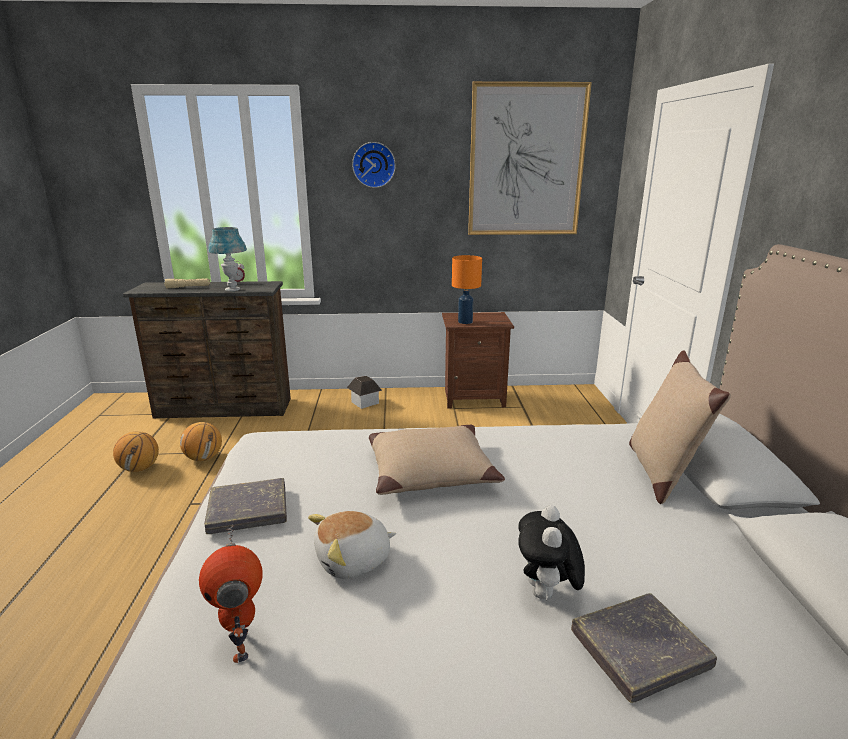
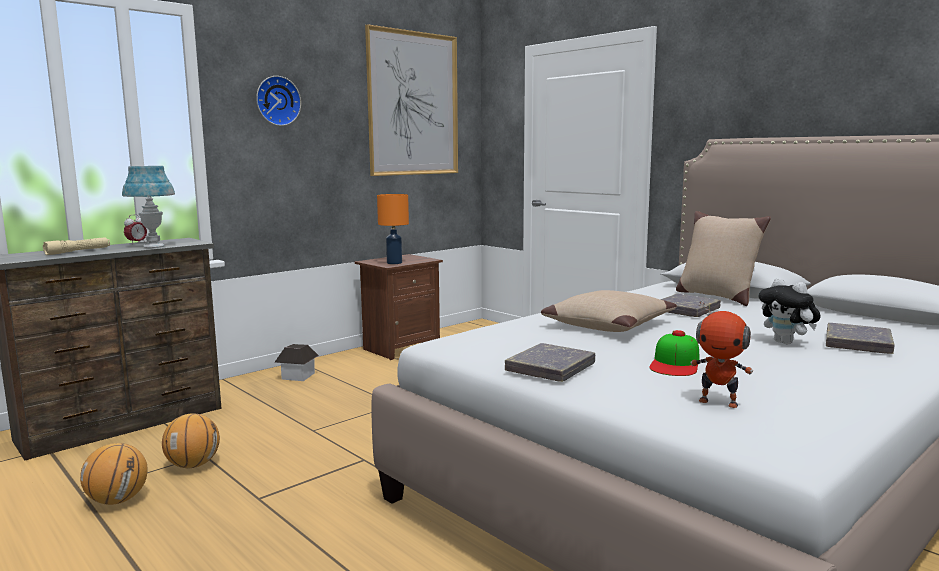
camera: 40 degrees left, 10 degrees down
(354, 560) = (675, 363): plush toy -> cap
(562, 482) = (686, 310): none -> grey book

